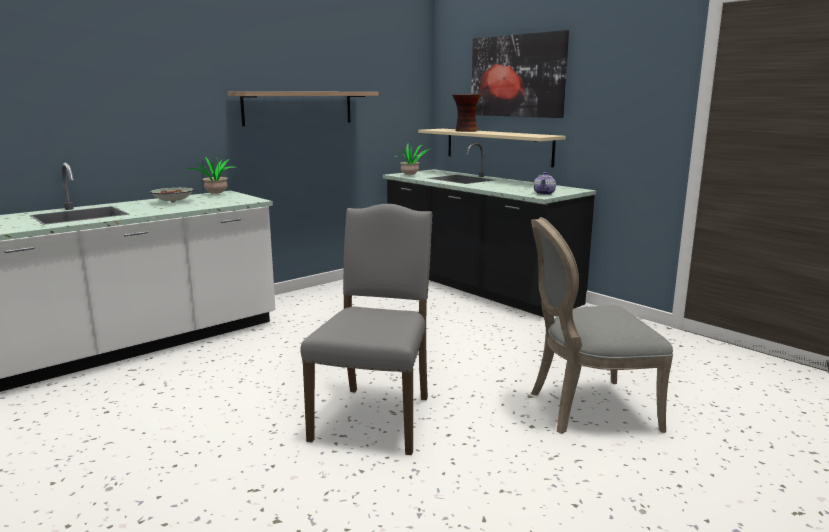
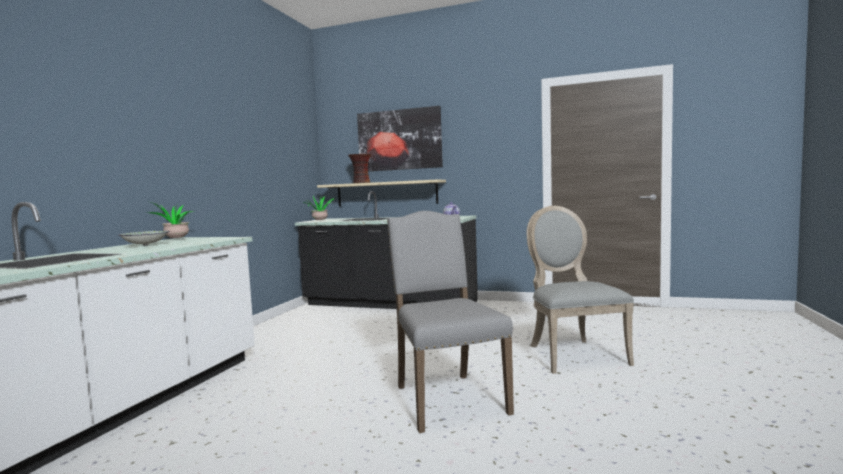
camera: 30 degrees left, 10 degrees down
(298, 108) = (232, 161): shelf -> none
(586, 409) = (572, 354): grey chair -> grey chair turned 120 degrees clockwise

